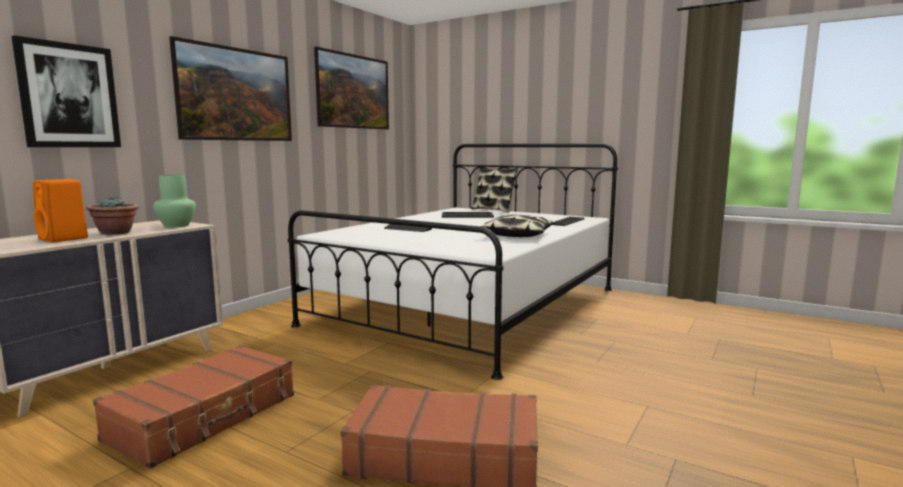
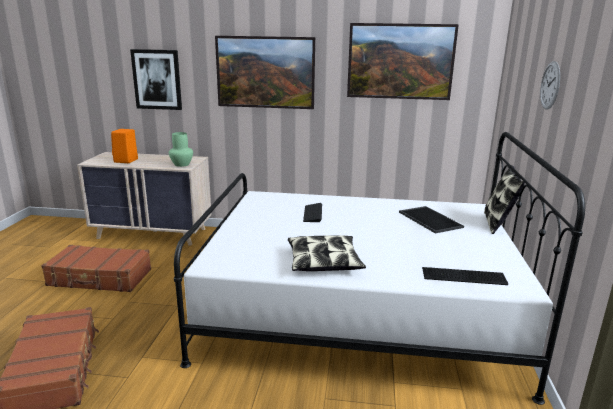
camera: 65 degrees right, 10 degrees up
(116, 233) = (148, 162): potted plant -> none
(521, 98) = (550, 85): none -> wall clock

